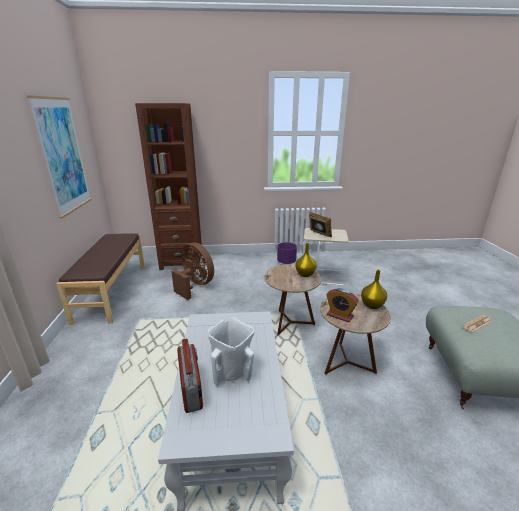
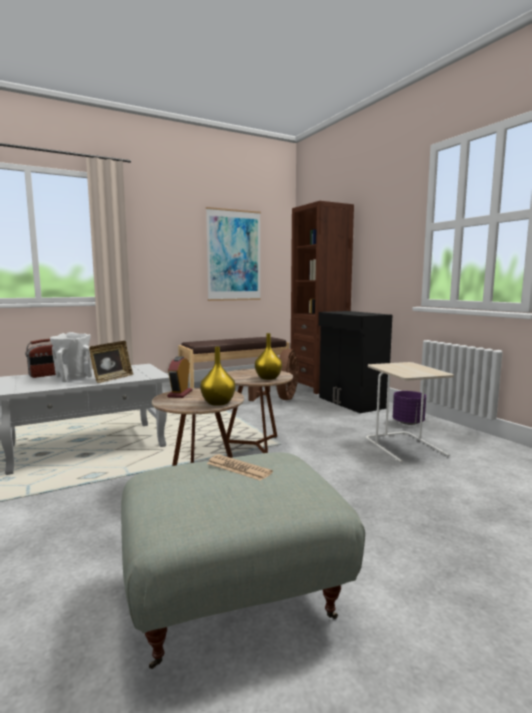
camera: 65 degrees right, 15 degrees down
(233, 264) = (351, 403): none -> black cabinet
(318, 234) = (398, 367): picture frame -> picture frame (111, 379)

